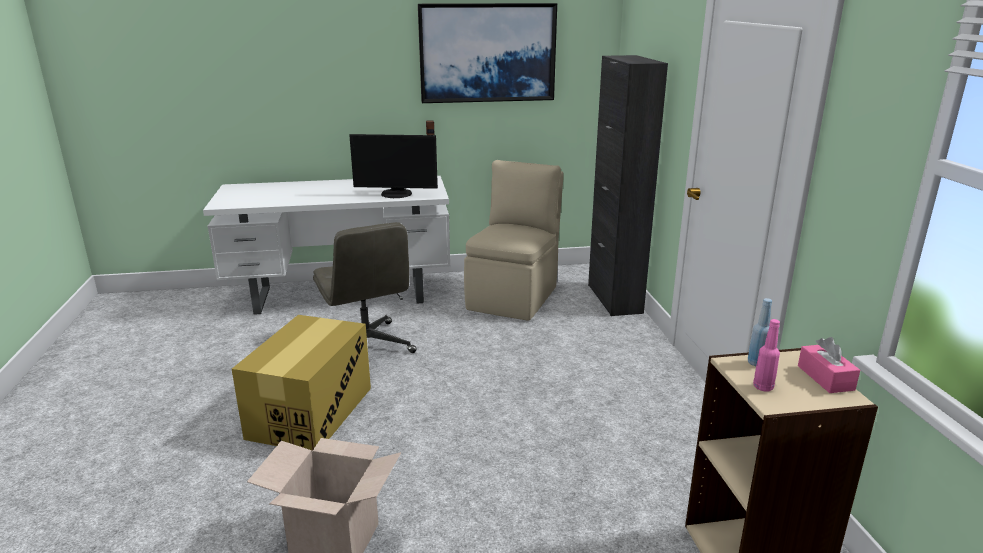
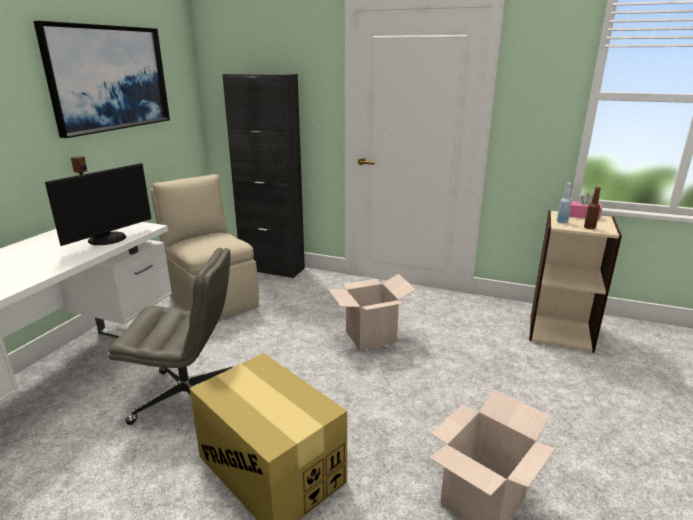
camera: 60 degrees left, 0 degrees up
(547, 399) = (370, 337): none -> cardboard box
(763, 387) = (589, 227): pink bottle -> brown bottle

